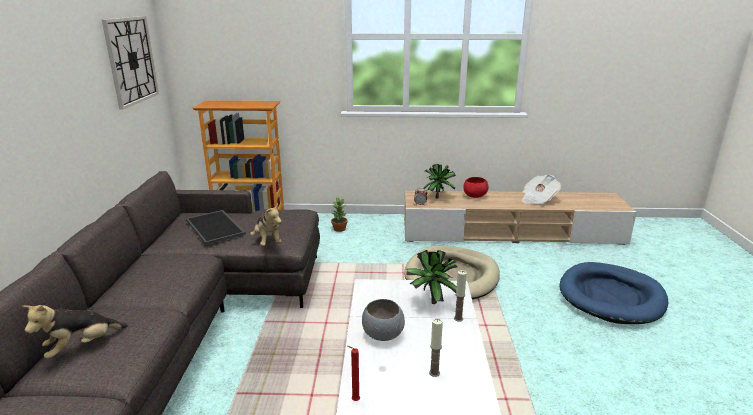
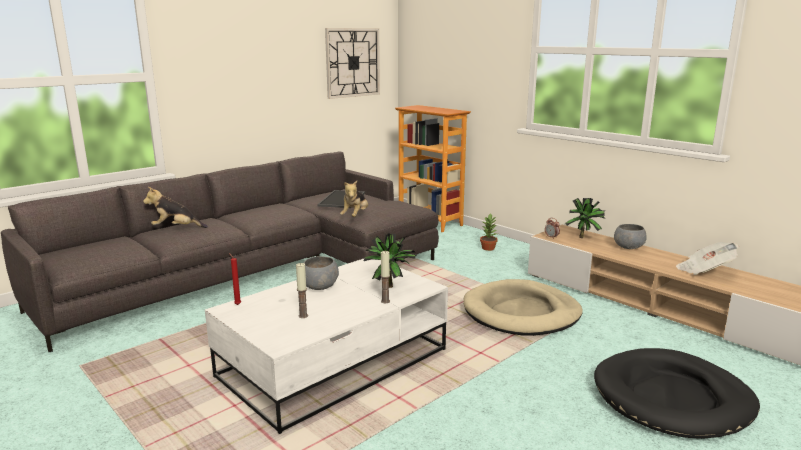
camera: 45 degrees right, 5 degrees down
(474, 196) = (628, 247): red bowl -> grey bowl
(611, 296) = (672, 398): blue dog bed -> black dog bed

